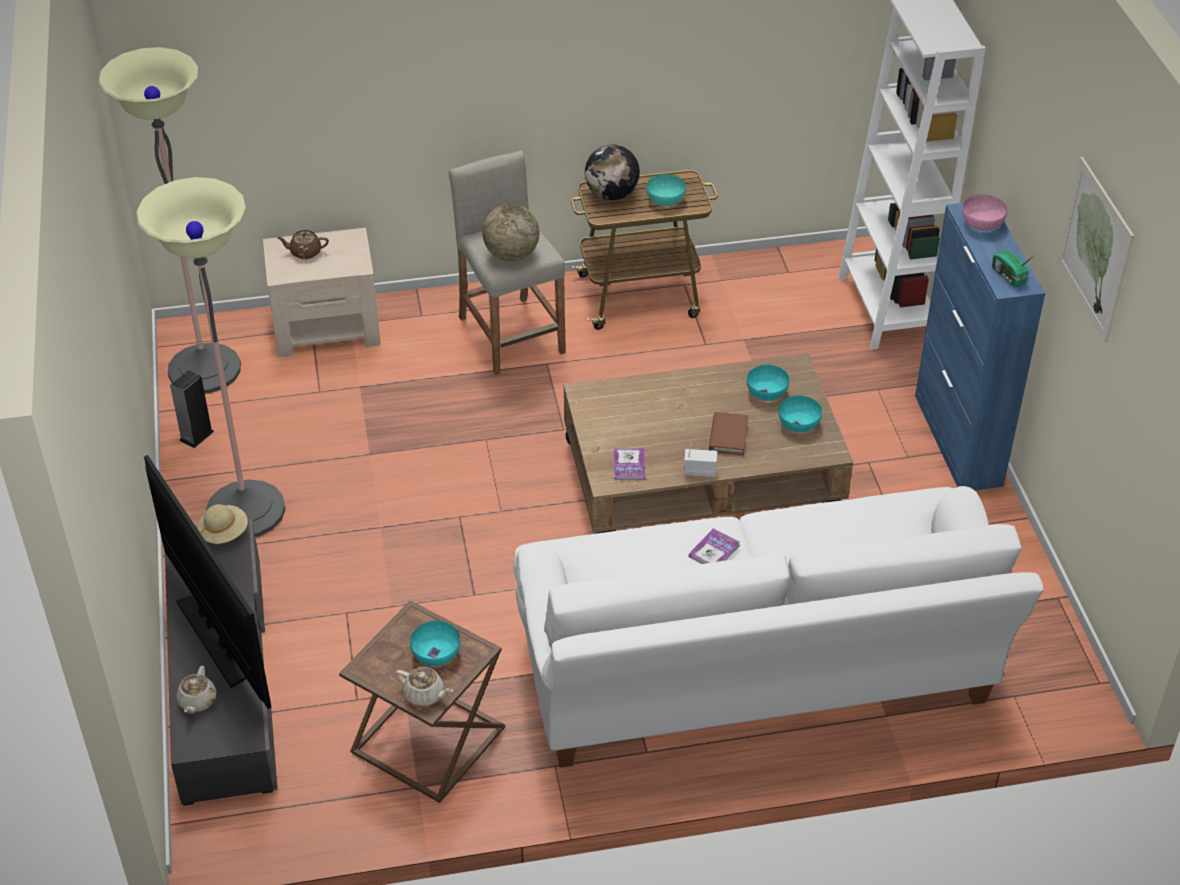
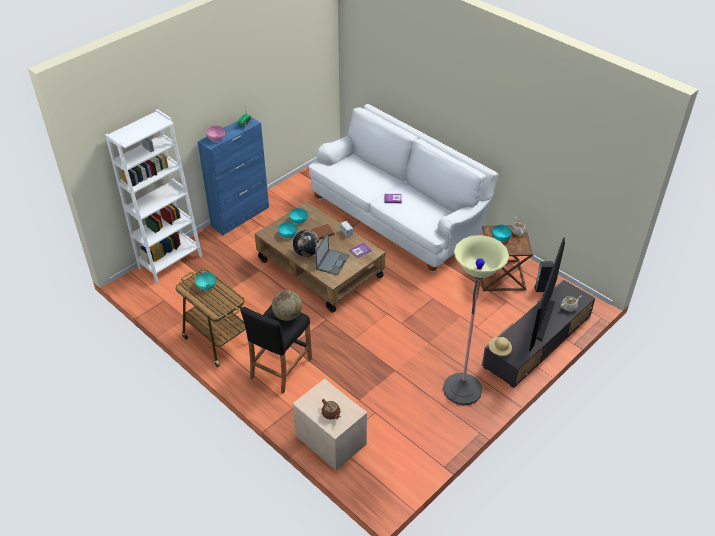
camera: 125 degrees left, 0 degrees up
(196, 435) = (441, 438): speaker -> speaker (541, 288)
(204, 369) = (400, 467): floor lamp -> none
(511, 335) = (280, 368): beige stool -> black stool
(611, 194) = (215, 305): globe -> globe (307, 253)
(633, 415) = (332, 262): none -> laptop
(1095, 249) = (260, 69): picture -> none

